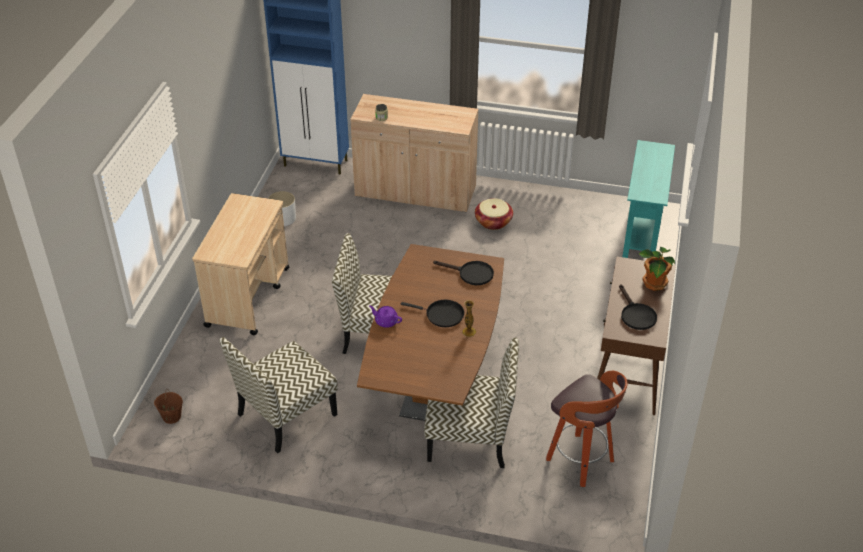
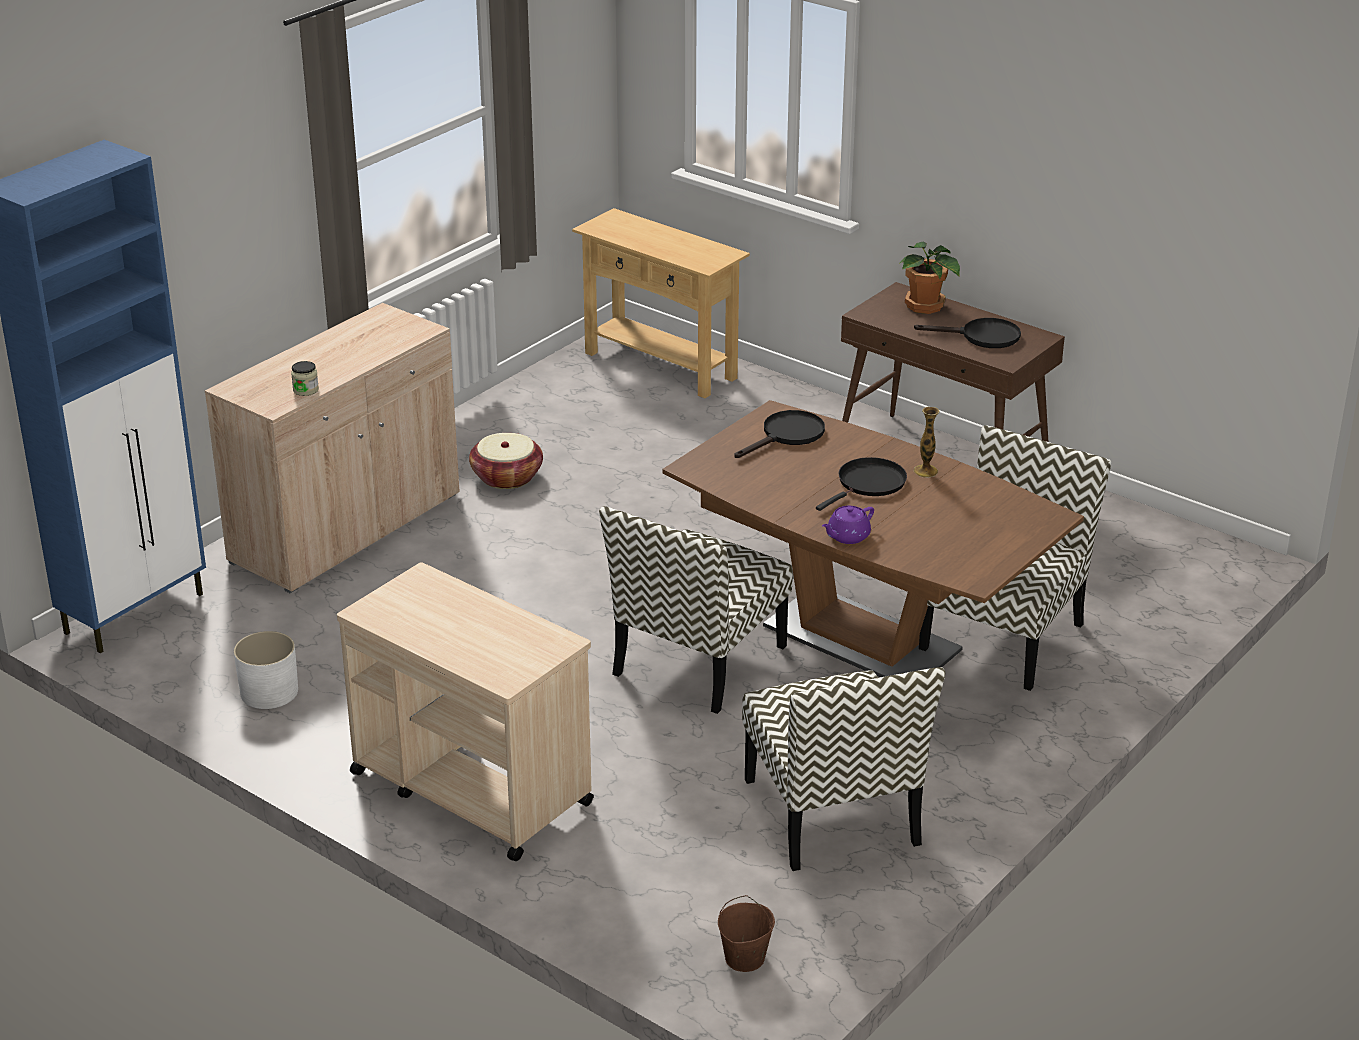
camera: 65 degrees left, 10 degrees down
(581, 461) = (1105, 555): stool -> none
(641, 234) = (660, 365): turquoise console table -> beige console table

